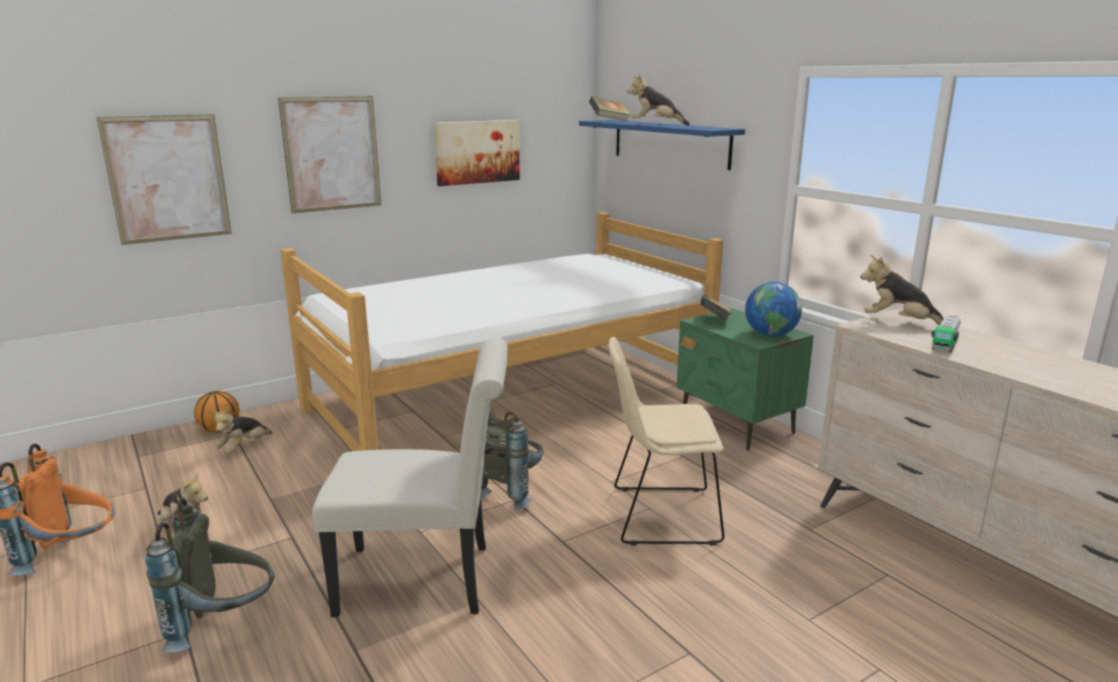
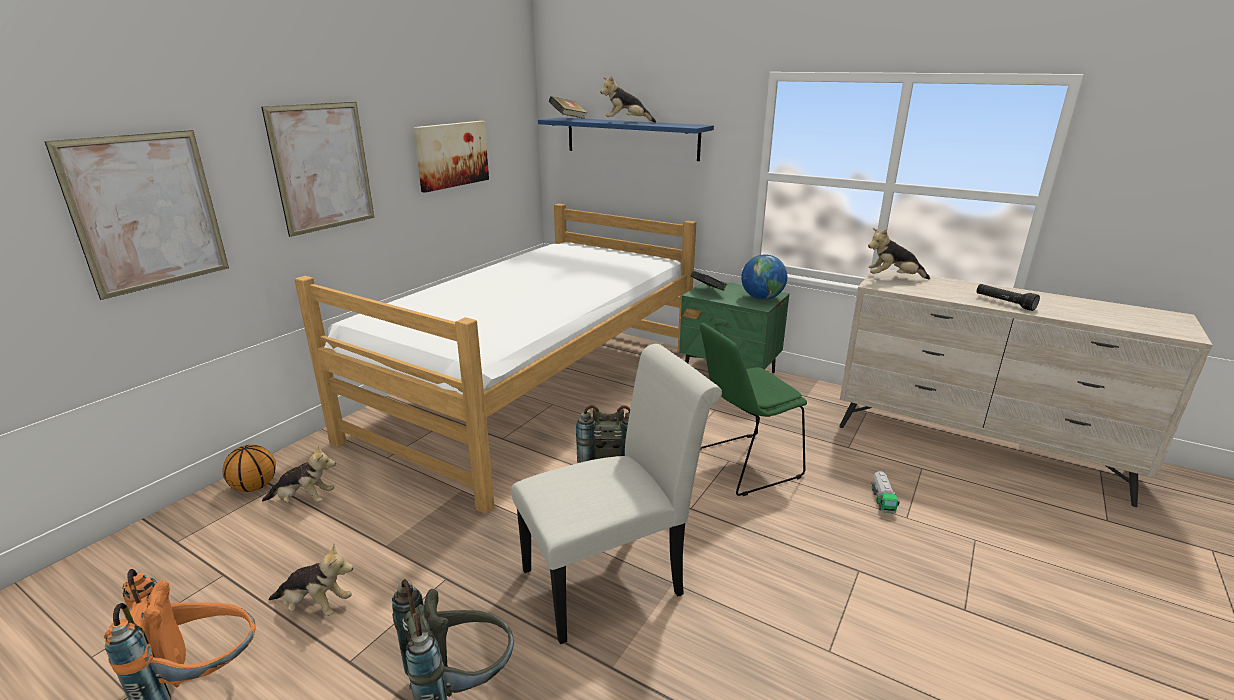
camera: 25 degrees left, 5 degrees up
(244, 448) = (304, 500): plush toy -> plush toy turned 90 degrees counterclockwise
(659, 515) = (742, 464): beige chair -> green chair
(944, 344) = (942, 291): toy truck -> toy truck (882, 500)
(1015, 367) = (1004, 303): none -> black flashlight

